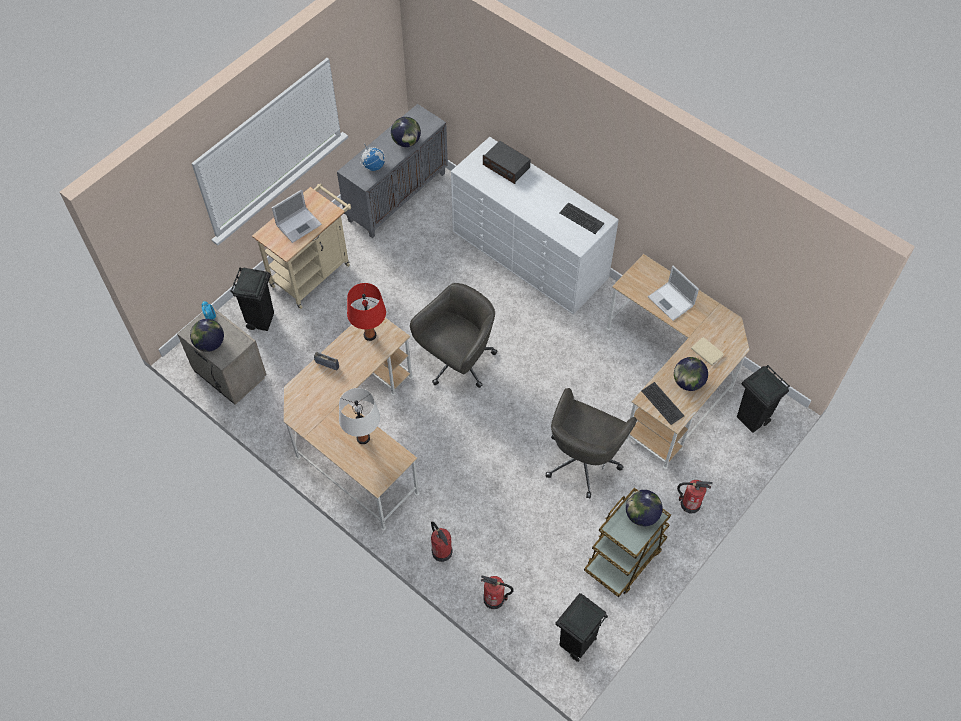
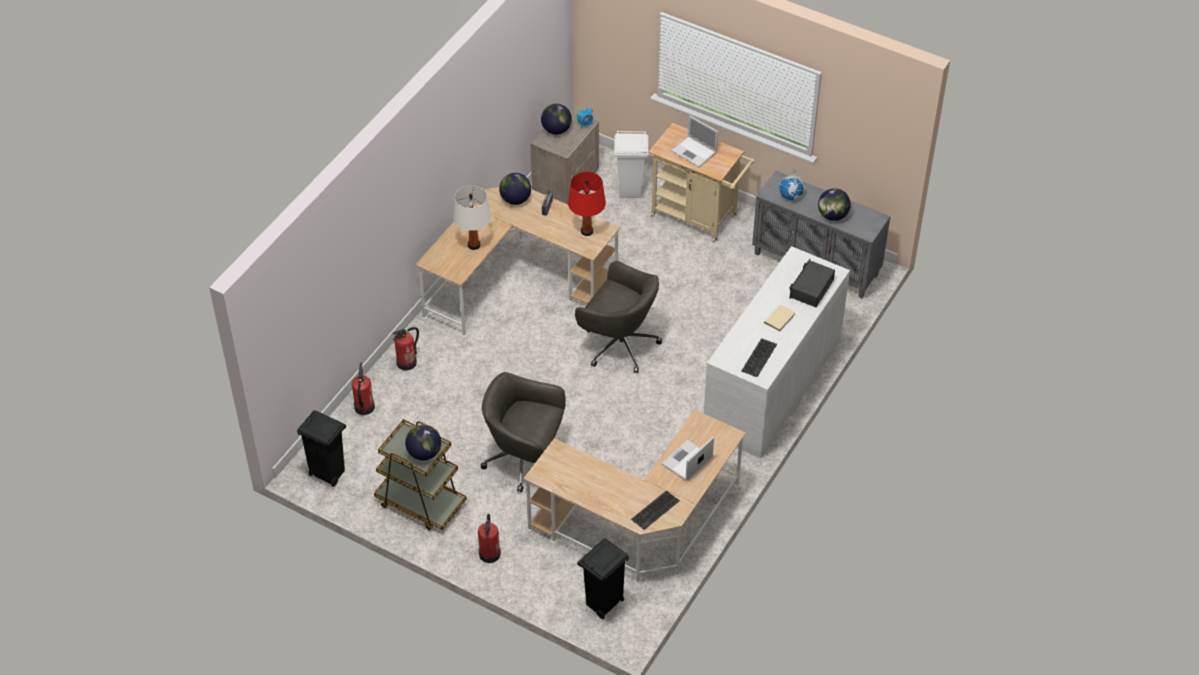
camera: 80 degrees right, 10 degrees down
(261, 320) = (631, 191): black trash can -> white trash can
(662, 403) = (556, 463): keyboard -> keyboard (655, 510)
(688, 382) = (586, 482): globe -> globe (515, 199)
(707, 351) = (629, 497): beige book -> beige book (780, 319)

